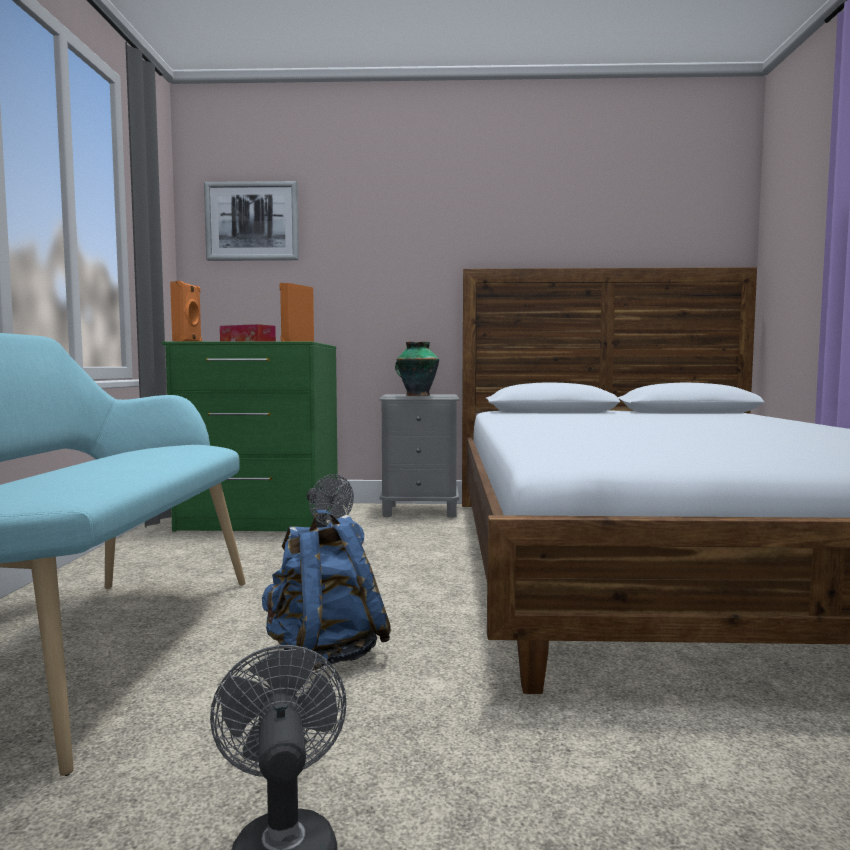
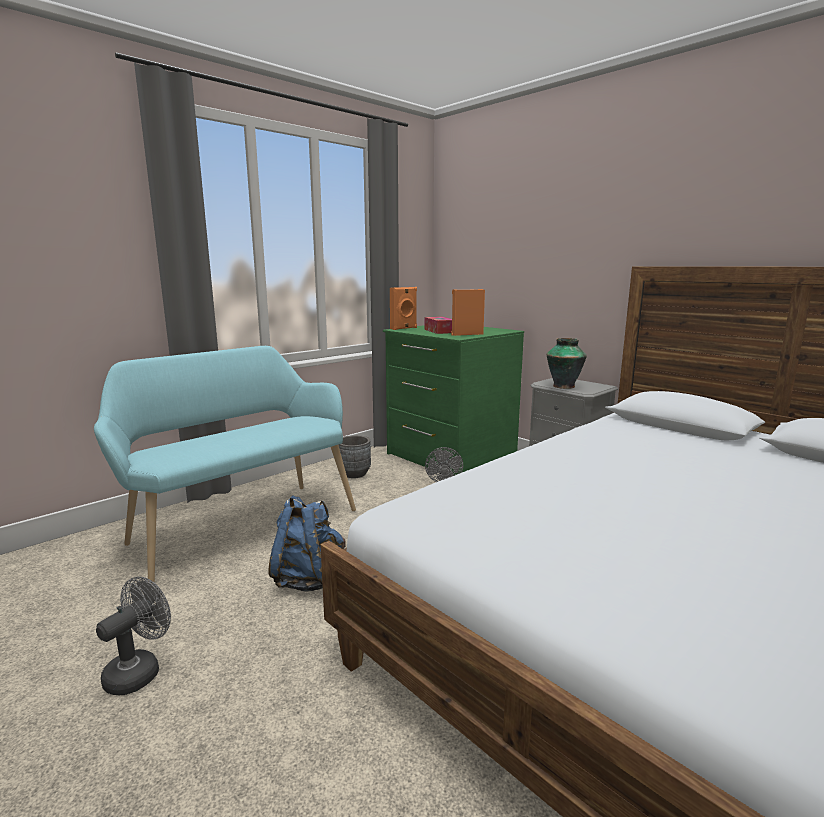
camera: 45 degrees right, 10 degrees up
(163, 556) = (354, 473): none -> grey planter
(252, 221) = (477, 225): picture -> none

